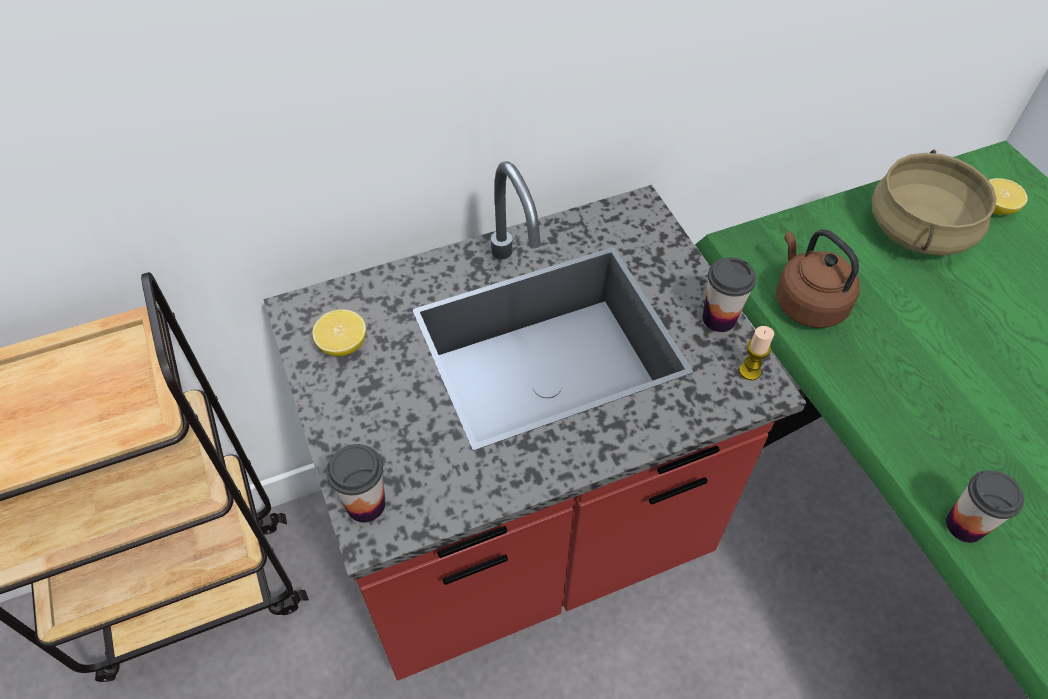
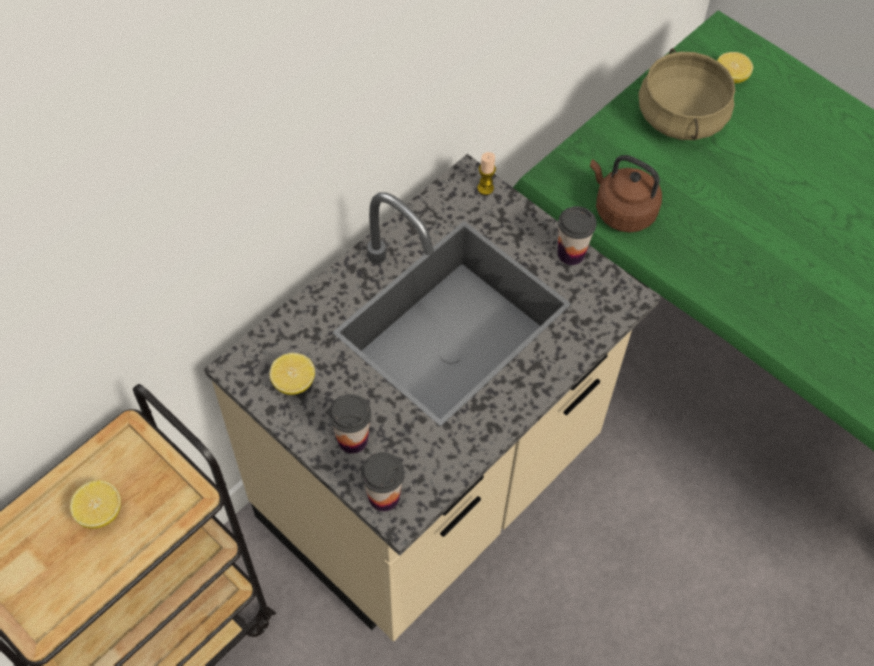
camera: 25 degrees left, 5 degrees up
(57, 397) = (100, 512): none -> lemon
(522, 536) = (431, 485): red counter -> beige counter
(749, 371) = (611, 288): candle -> candle (485, 188)
(964, 525) = (793, 345): cup -> cup (352, 439)

